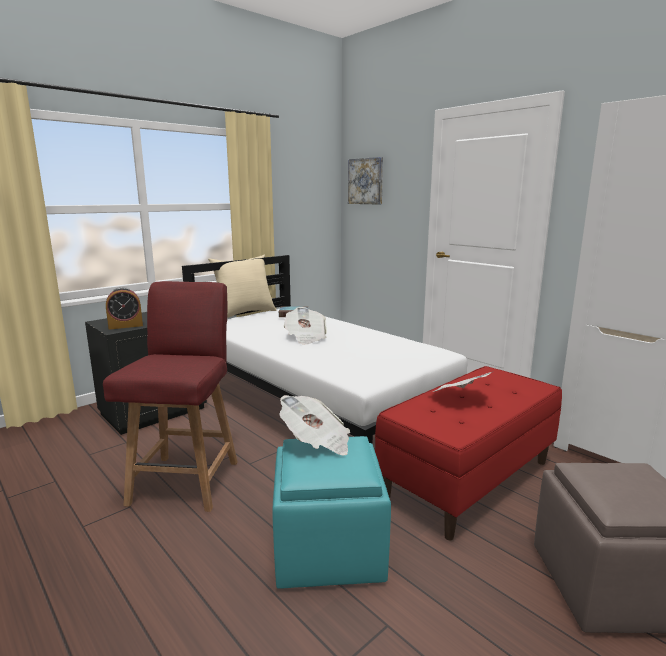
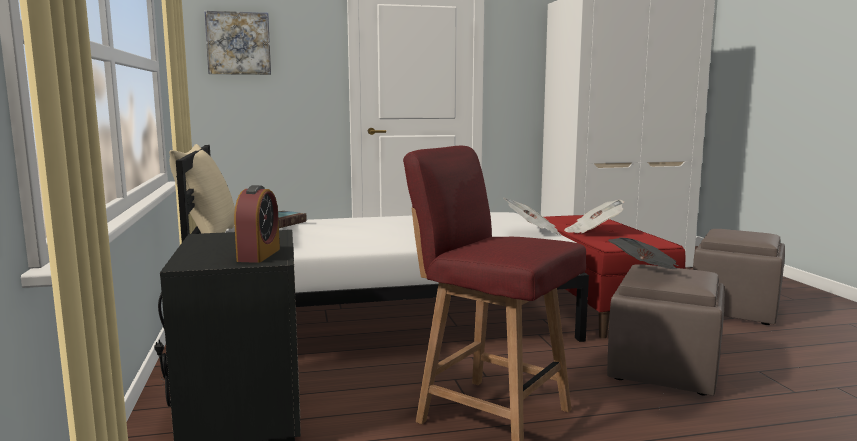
camera: 60 degrees left, 5 degrees down
(306, 337) = (383, 232): newspaper -> newspaper (533, 232)
(330, 550) = (664, 370): turquoise ottoman -> brown ottoman

